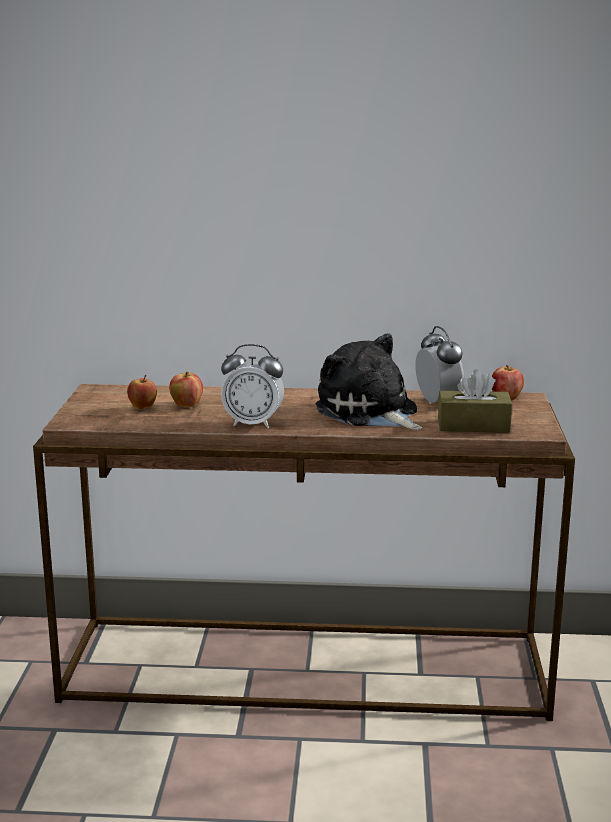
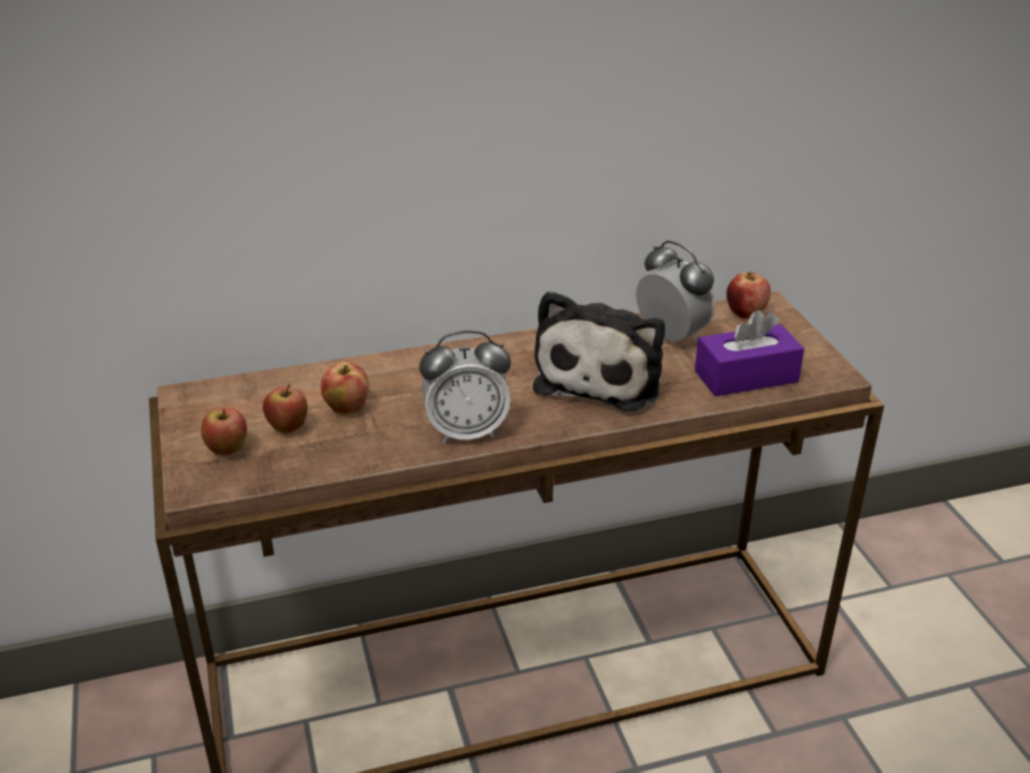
camera: 20 degrees left, 15 degrees up
(99, 412) = (228, 451): none -> apple
(369, 413) = (602, 376): plush toy -> plush toy turned 105 degrees counterclockwise
(473, 425) = (746, 376): brown tissue box -> purple tissue box

